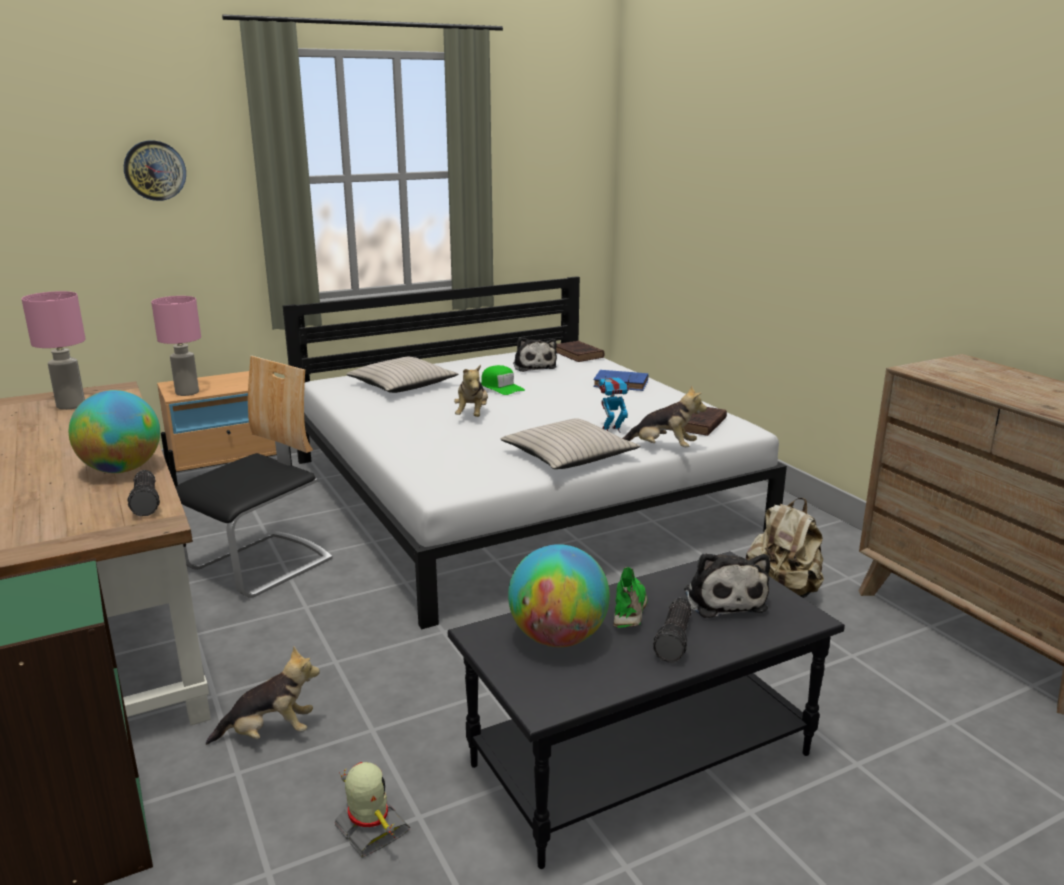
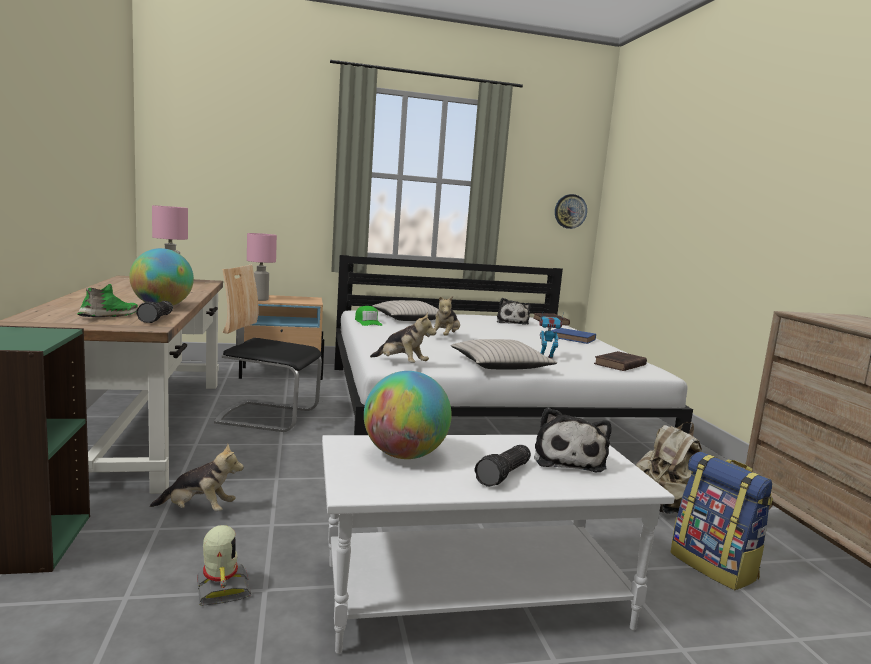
camera: 15 degrees right, 10 degrees down
(155, 170) = (273, 156): wall clock -> wall clock (570, 211)
(260, 565) = (268, 416): chair -> chair turned 135 degrees counterclockwise
(501, 387) = (479, 328): green cap -> green cap (368, 322)
(629, 610) = (479, 451): green shoe -> green shoe (110, 316)
(640, 757) = (475, 594): black coffee table -> white coffee table
(662, 448) = (580, 372): plush toy -> plush toy (401, 364)
(853, 657) = (714, 566): none -> backpack

